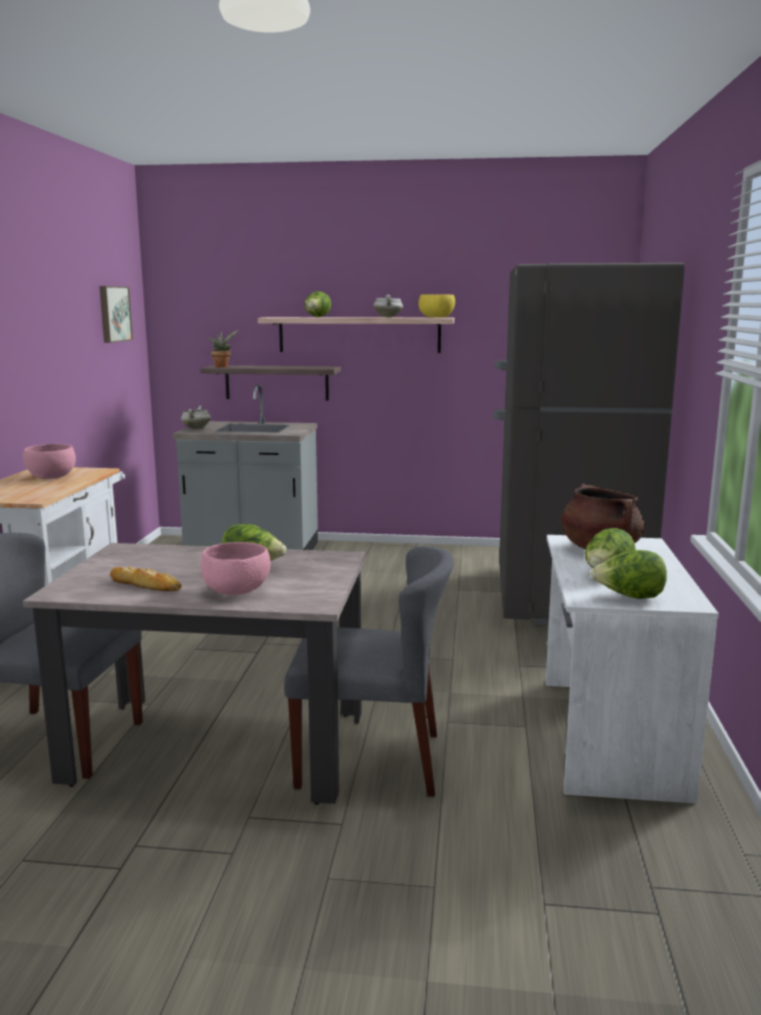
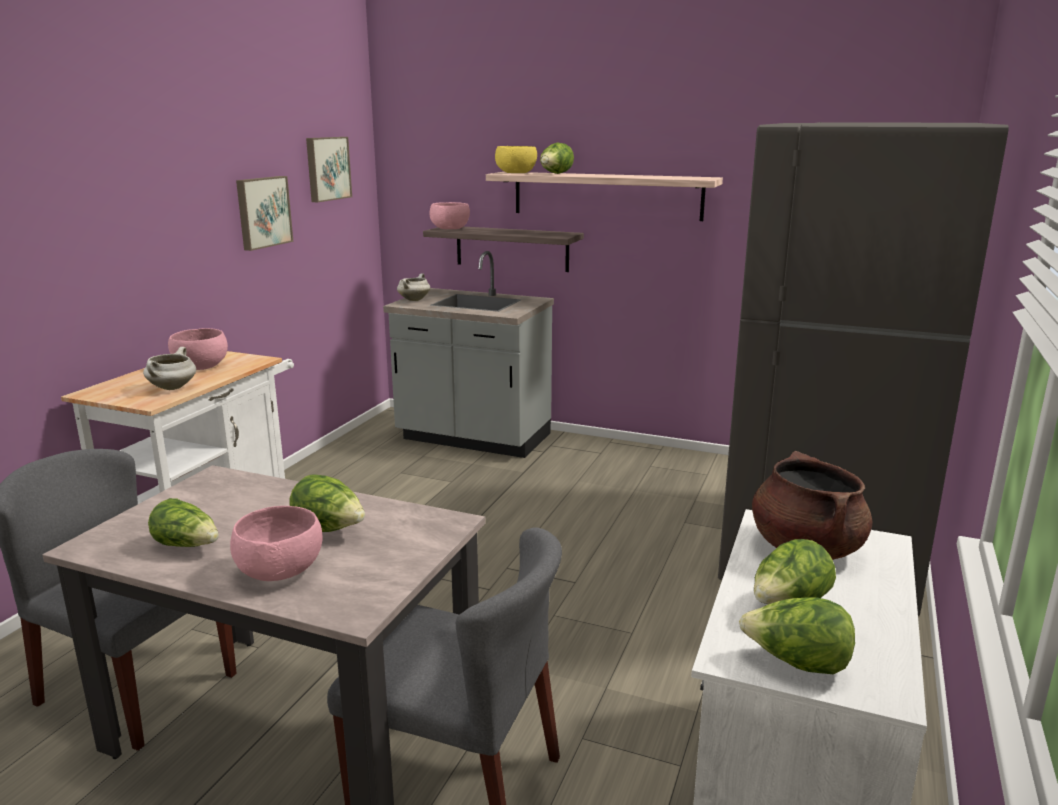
camera: 15 degrees right, 5 degrees up
(71, 348) = (262, 212): none -> picture
(145, 585) = (188, 545): bread -> lettuce
(222, 366) = (449, 228): potted plant -> pink bowl
(388, 317) = (638, 176): white cooking pot -> white cooking pot (172, 388)
(436, 317) = (697, 177): yellow bowl -> yellow bowl (515, 173)

